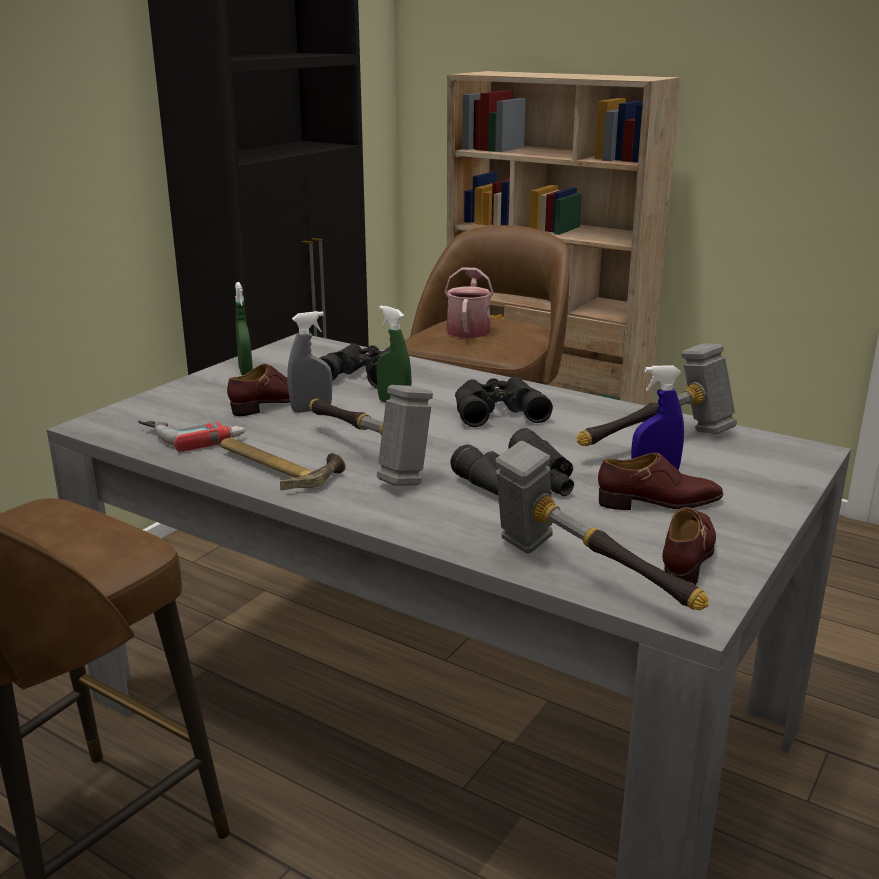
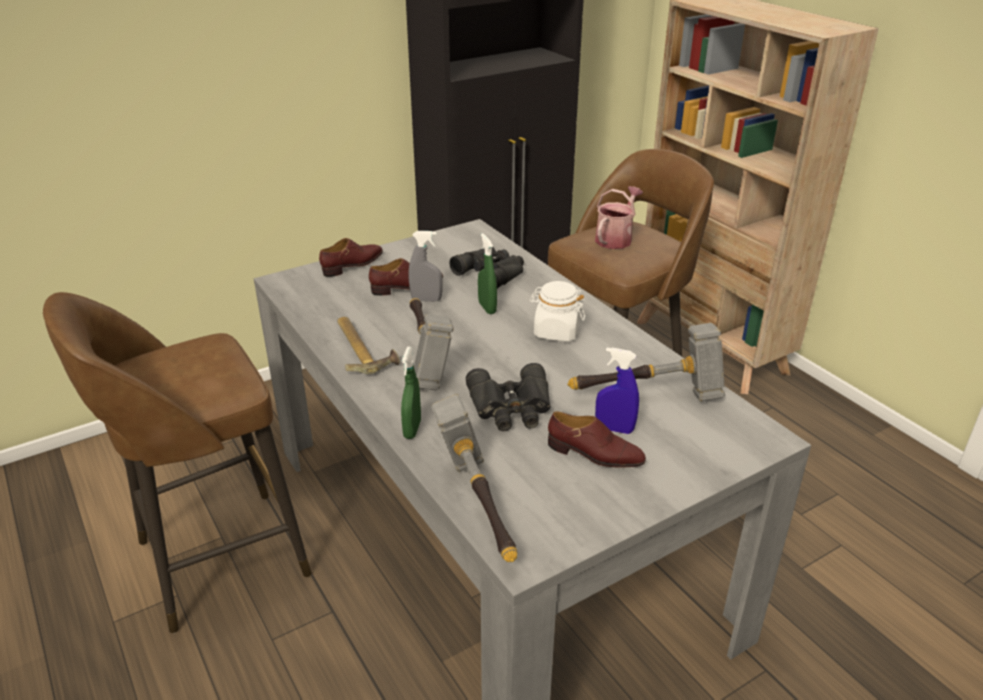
camera: 25 degrees right, 10 degrees up
(192, 434) = (333, 305): power drill -> none
(245, 372) = (411, 252): green spray bottle -> green spray bottle (412, 429)
(496, 410) = (556, 332): black binoculars -> white jar
(688, 557) = (567, 510): brown shoe -> brown shoe (353, 265)

